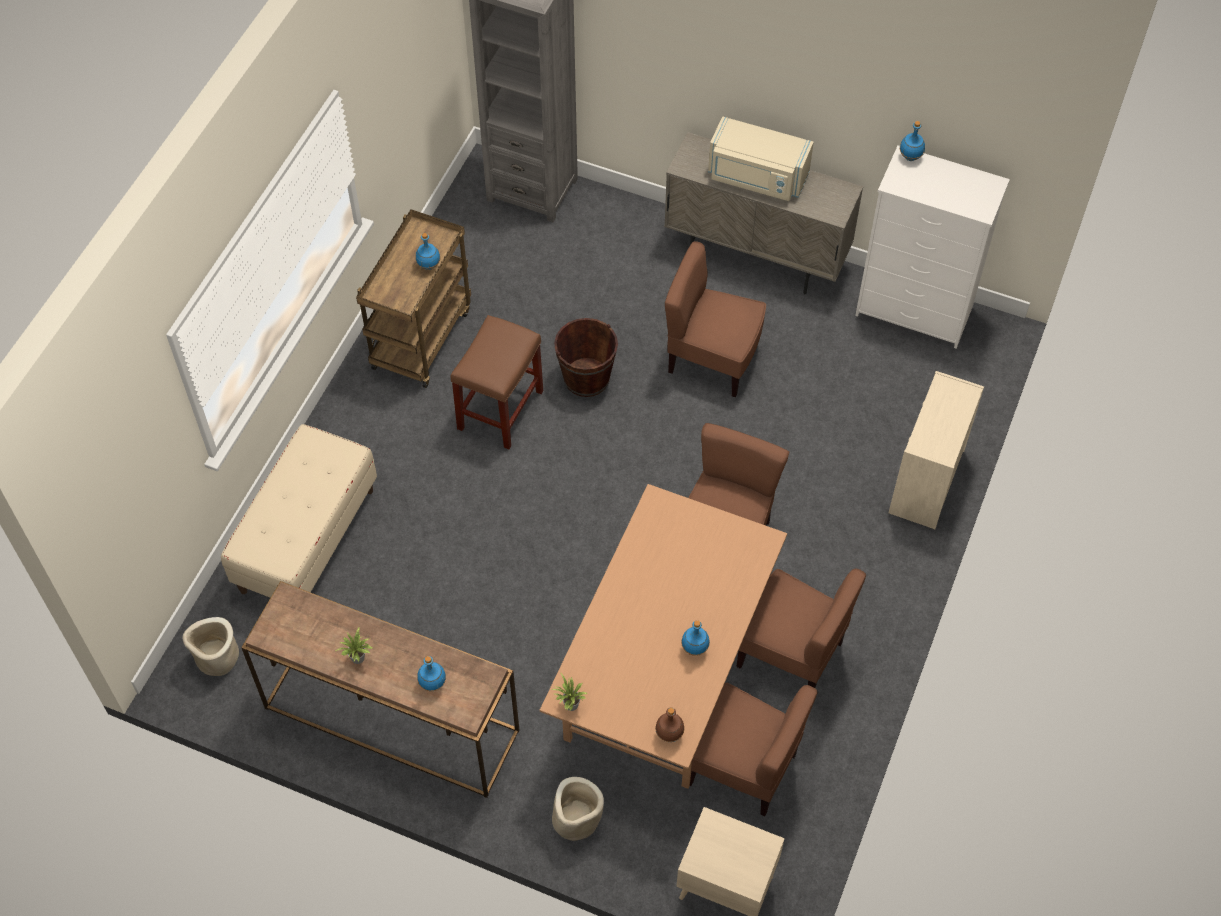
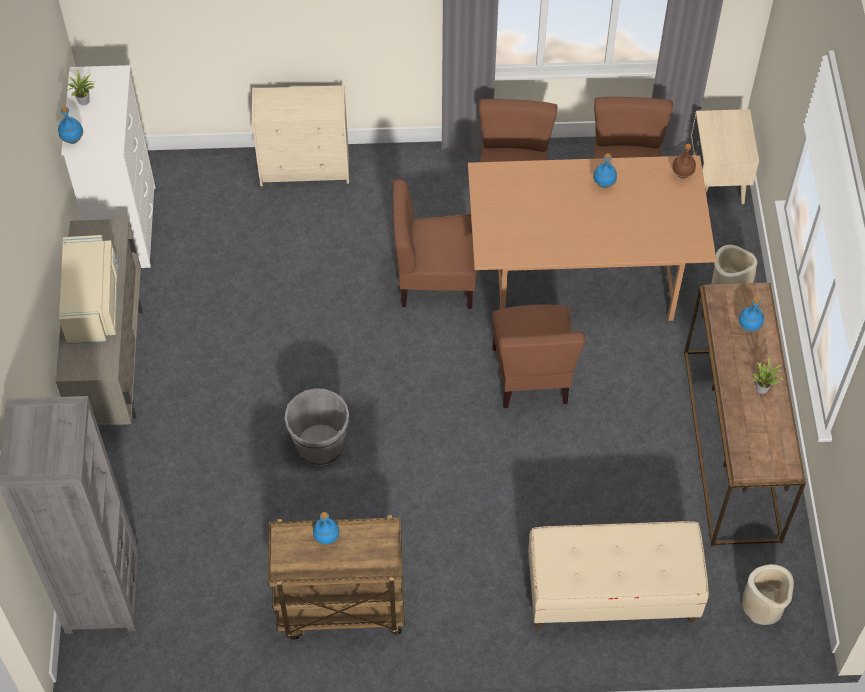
camera: 115 degrees left, 0 degrees up
(500, 409) = (389, 501): brown stool -> none
(570, 706) = (700, 242): potted plant -> potted plant (85, 101)
(586, 378) = (320, 446): brown bucket -> grey bucket
(712, 359) = (250, 356): brown chair -> brown chair (531, 376)

